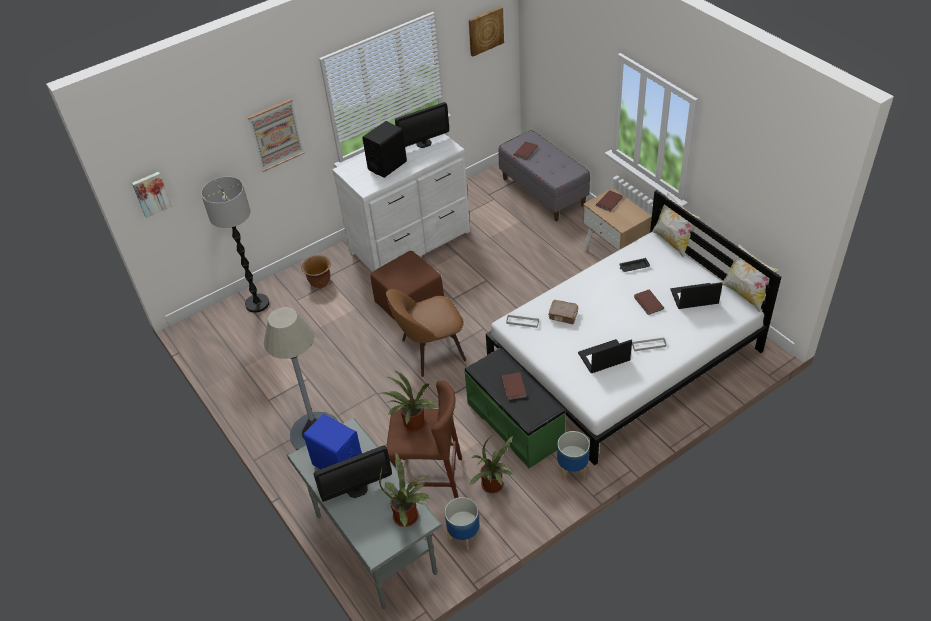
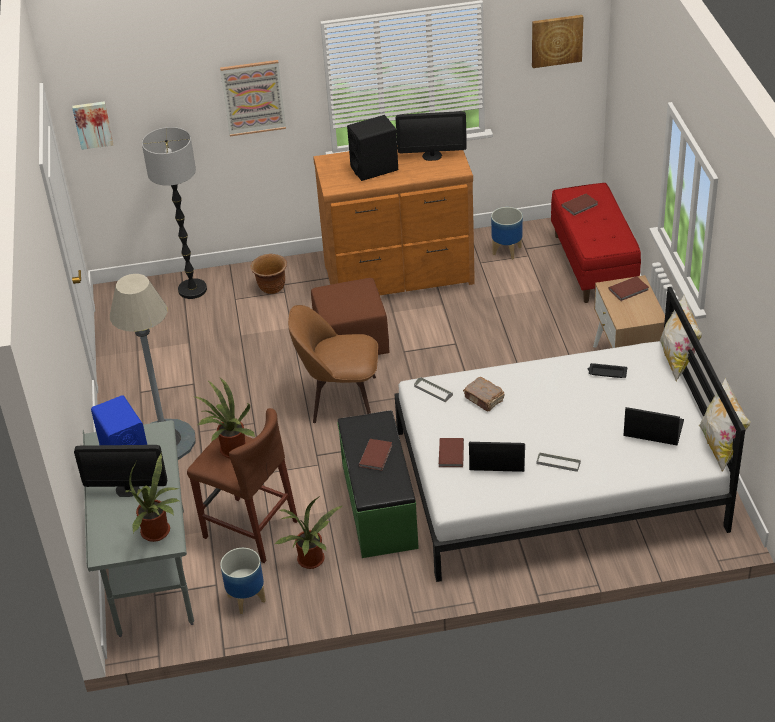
camera: 25 degrees right, 5 degrees down
(411, 242) = (399, 275): white dresser -> brown dresser
(543, 192) = (593, 265): grey bench -> red bench
(573, 469) = (409, 577): planter -> planter (507, 251)
(648, 303) = (592, 418): brown book -> brown book (450, 454)

